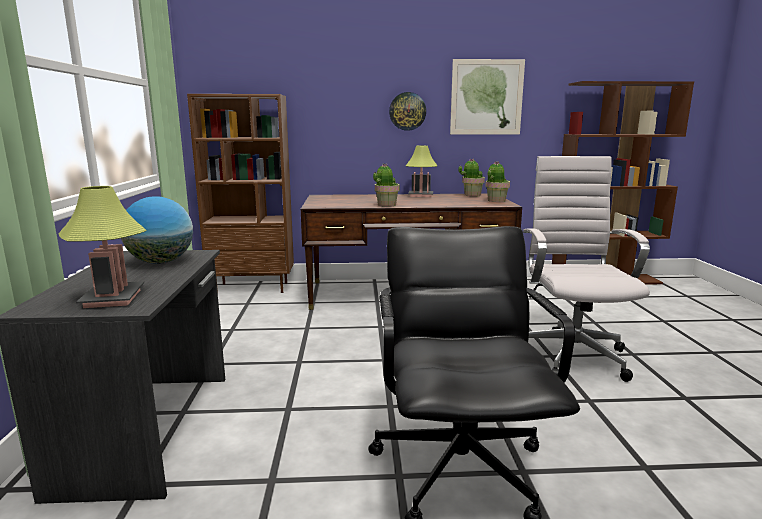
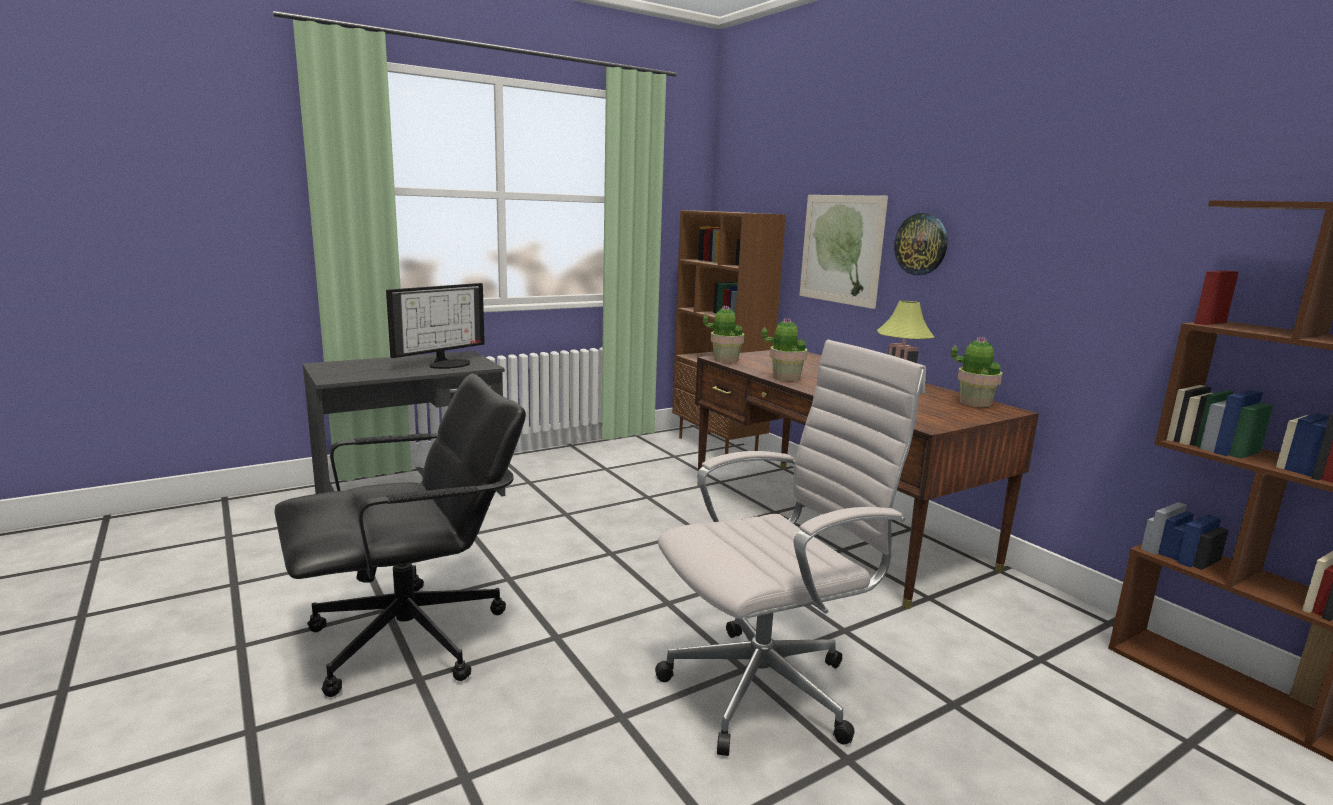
camera: 60 degrees right, 0 degrees up
(113, 298) = (348, 372): table lamp -> none
(161, 262) = (448, 363): globe -> monitor
(486, 97) = (1051, 227): picture -> picture (841, 249)
(496, 200) = (953, 418): potted plant -> potted plant (725, 360)

